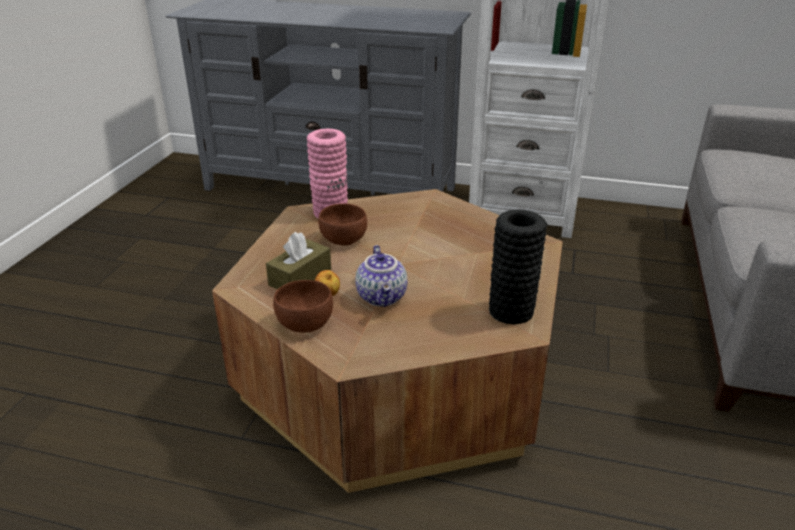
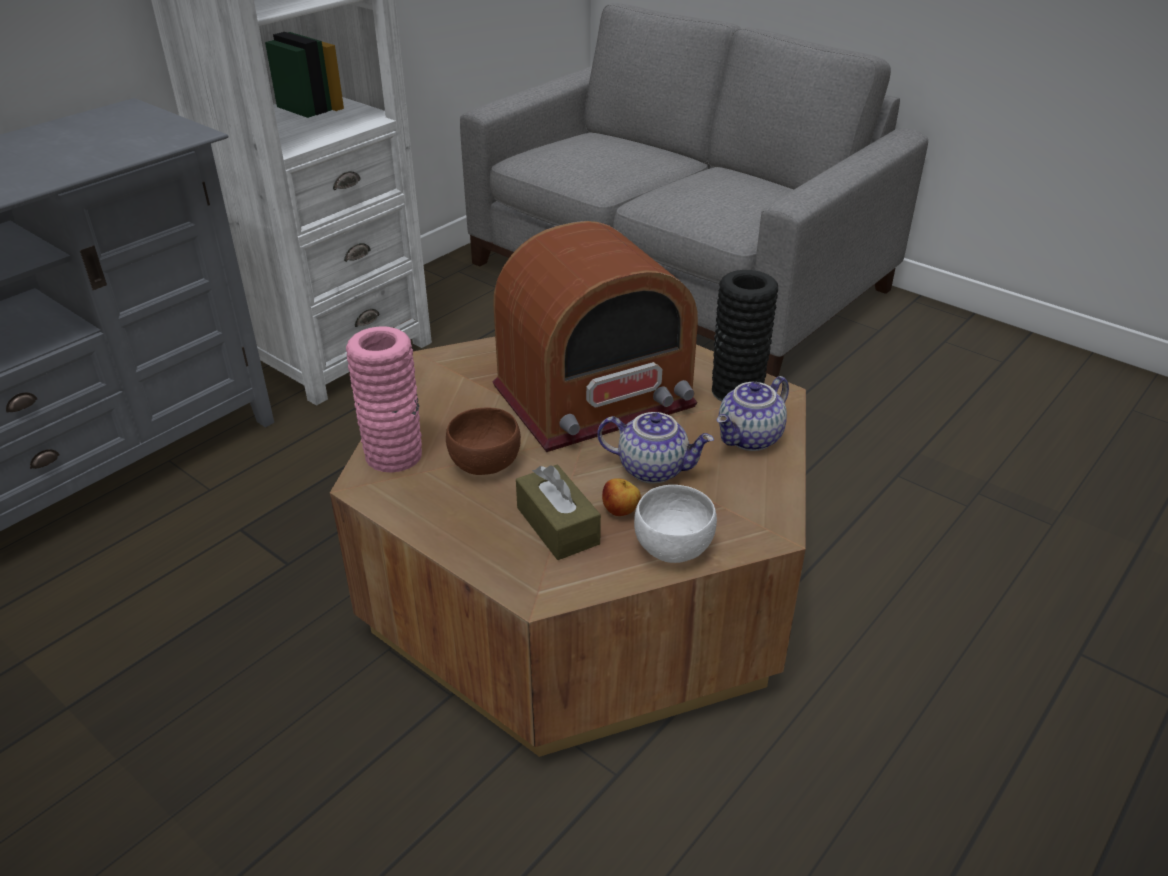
camera: 65 degrees left, 5 degrees up
(304, 323) = (672, 547): brown bowl -> white bowl
(444, 256) = (594, 397): none -> radio
(452, 330) = (750, 439): none -> teapot

